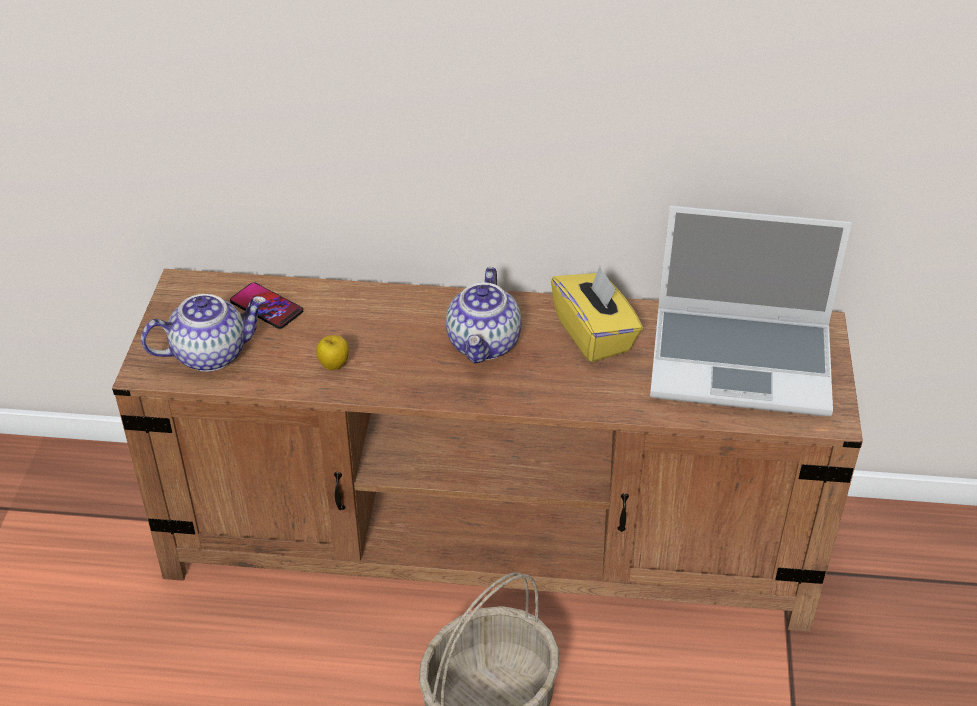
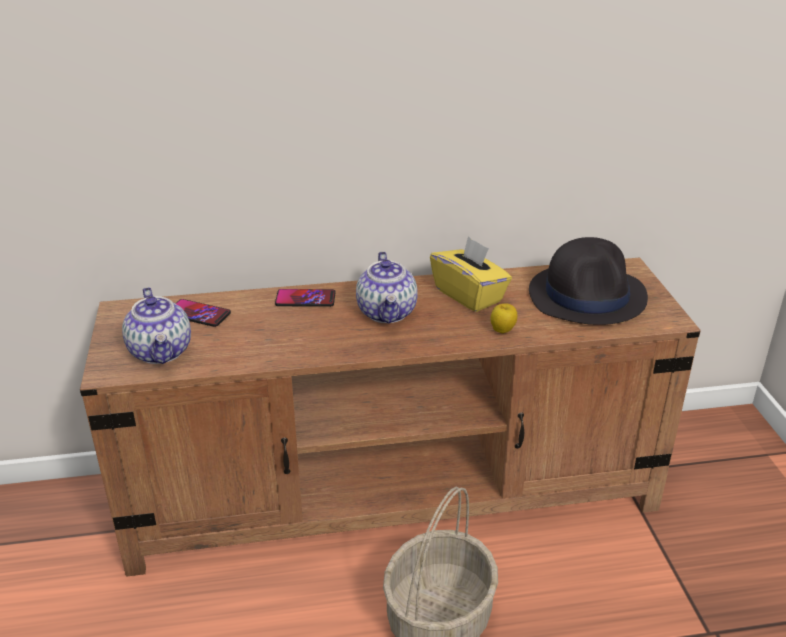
camera: 15 degrees left, 10 degrees down
(211, 353) = (161, 352): teapot -> teapot turned 105 degrees clockwise
(334, 366) = (271, 345): apple -> apple (502, 331)
(395, 306) = (305, 299): none -> phone
(743, 362) = (587, 295): laptop -> black hat

